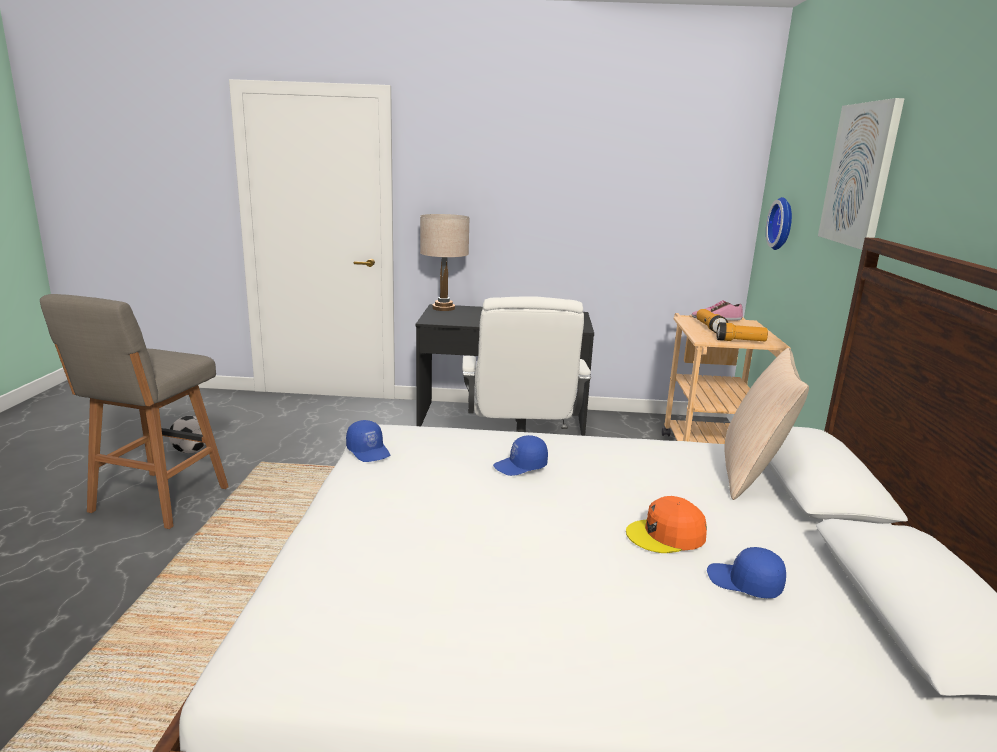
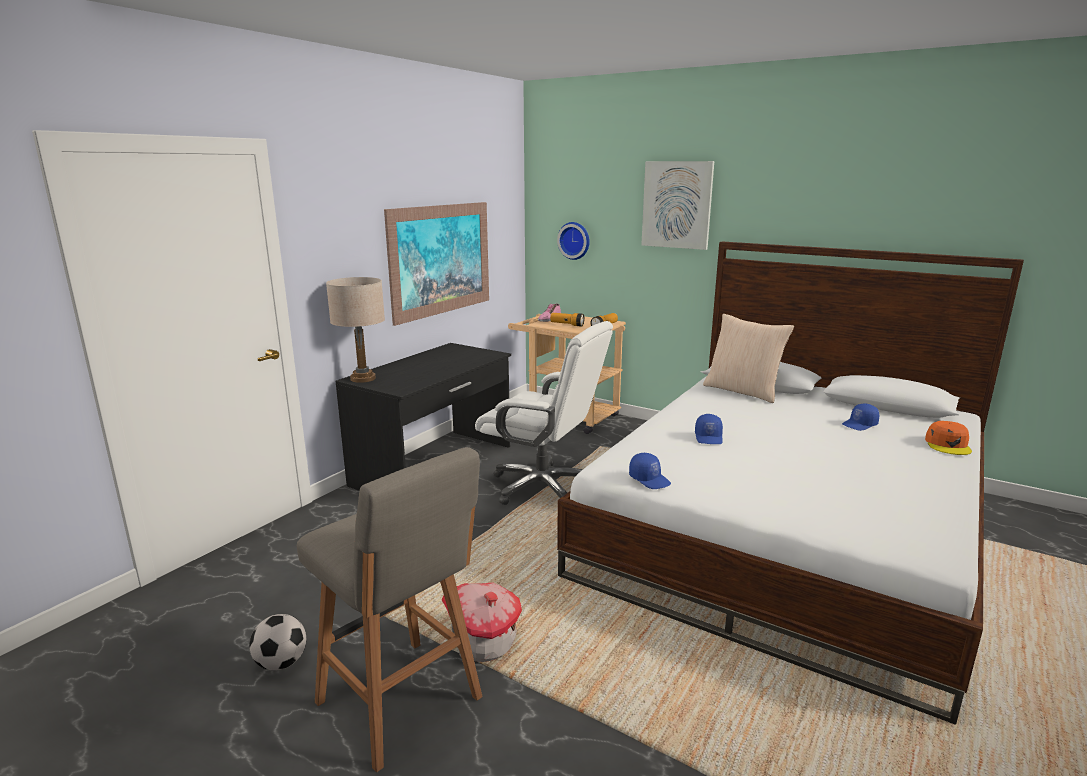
camera: 60 degrees left, 0 degrees up
(238, 512) = (483, 642): none -> toy house
(369, 451) = (650, 479): blue cap -> blue cap turned 60 degrees clockwise
(590, 219) = (441, 259): none -> picture
(666, 535) = (809, 426): orange cap -> orange cap (948, 445)

